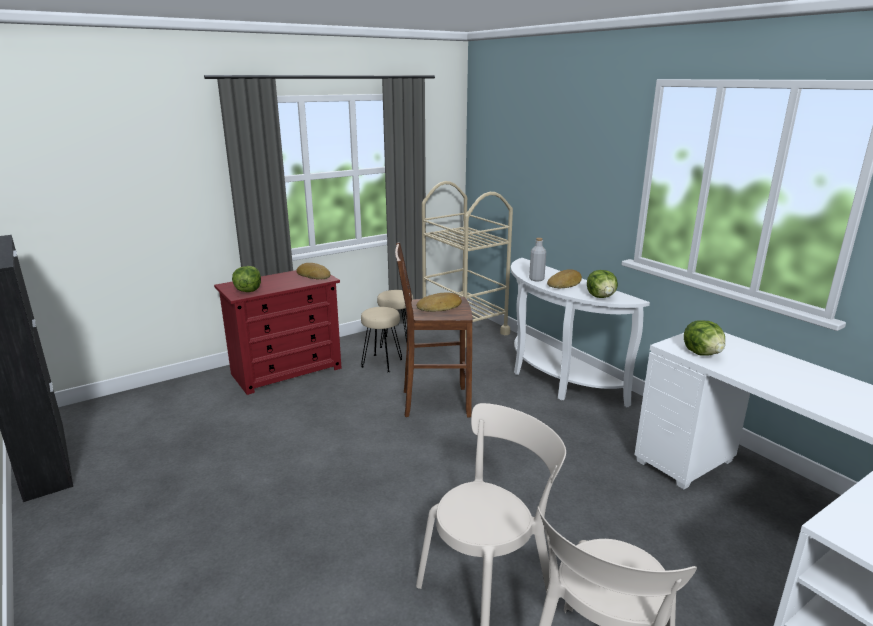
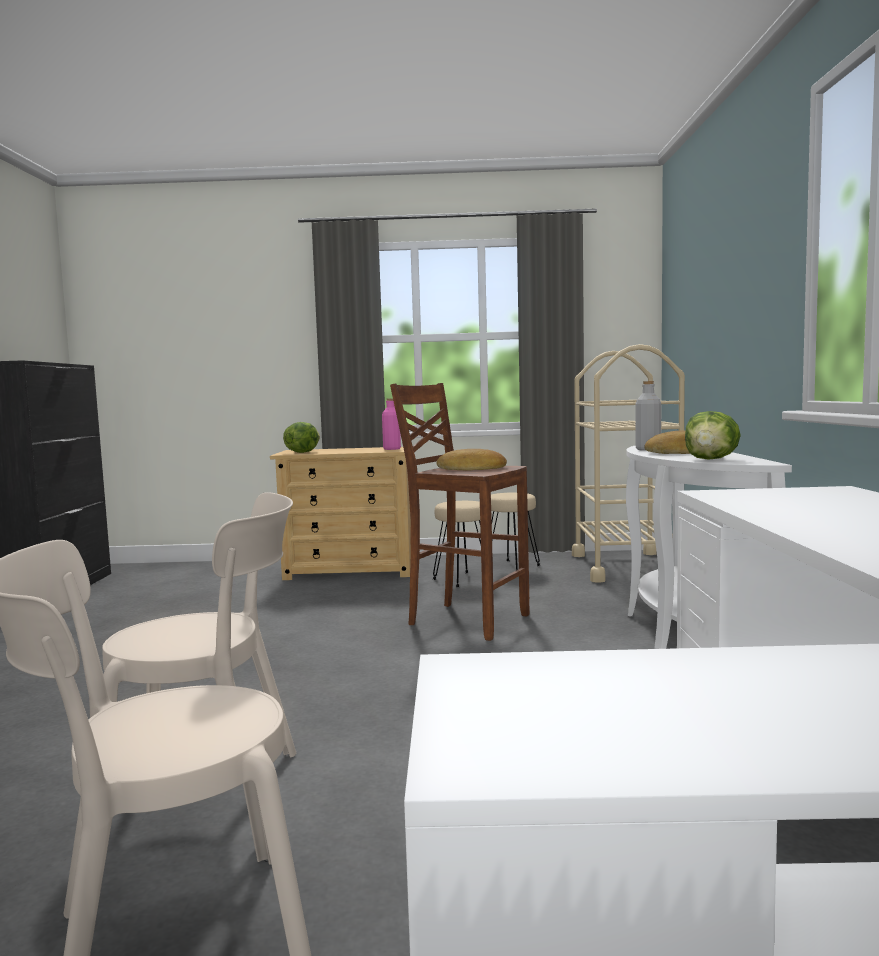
camera: 35 degrees right, 15 degrees down
(287, 371) = (351, 570): red dresser -> beige dresser
(314, 275) = (392, 449): bread -> pink bottle
(702, 353) = (757, 500): lettuce -> none

